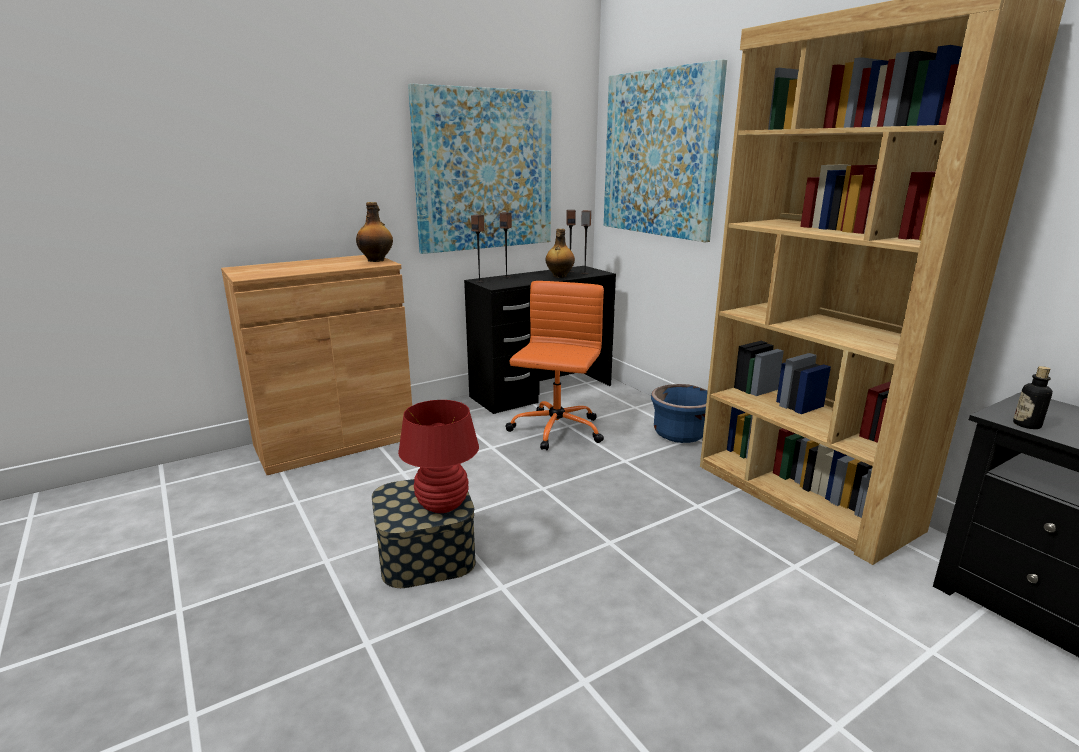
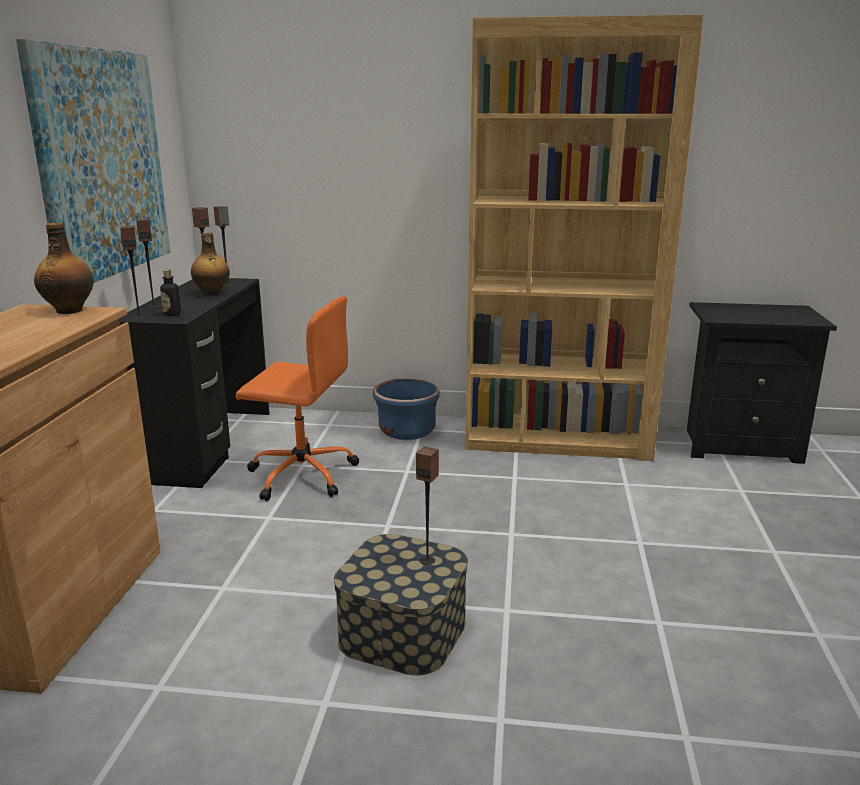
camera: 50 degrees left, 0 degrees up
(442, 505) = (427, 560): red table lamp -> speaker
(556, 431) = (300, 475): orange office chair -> orange office chair turned 135 degrees clockwise
(659, 154) = (296, 134): picture -> none
(1026, 425) = (733, 319): bottle -> bottle (172, 314)

